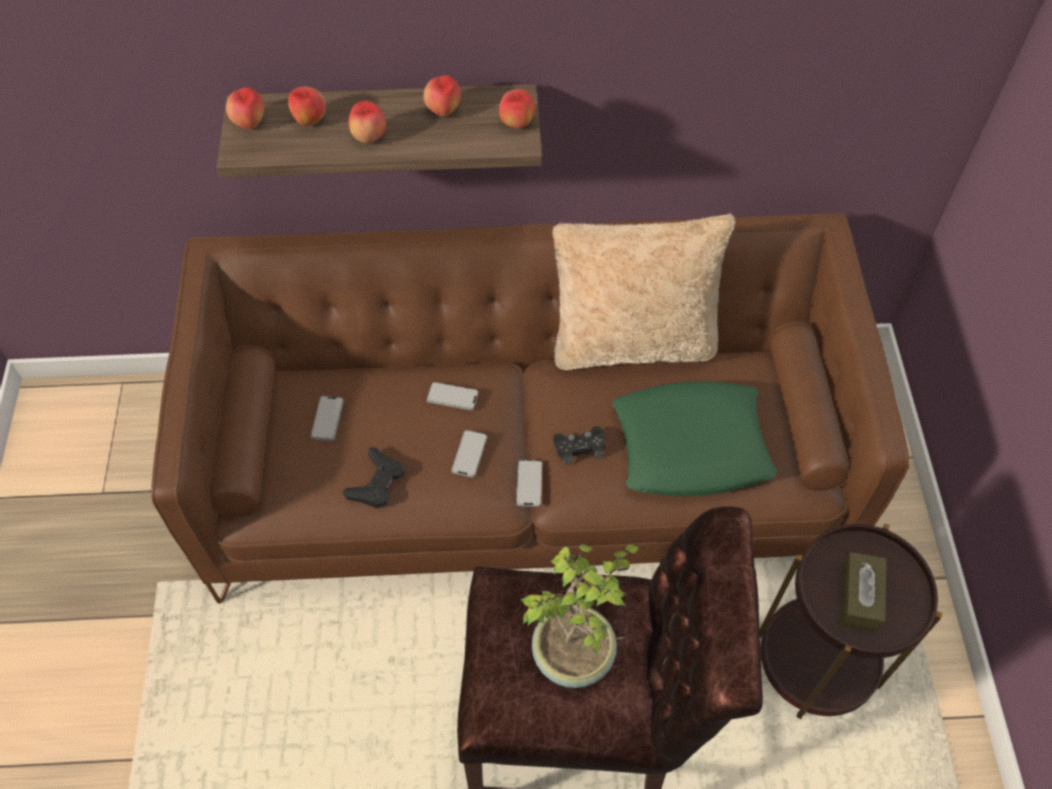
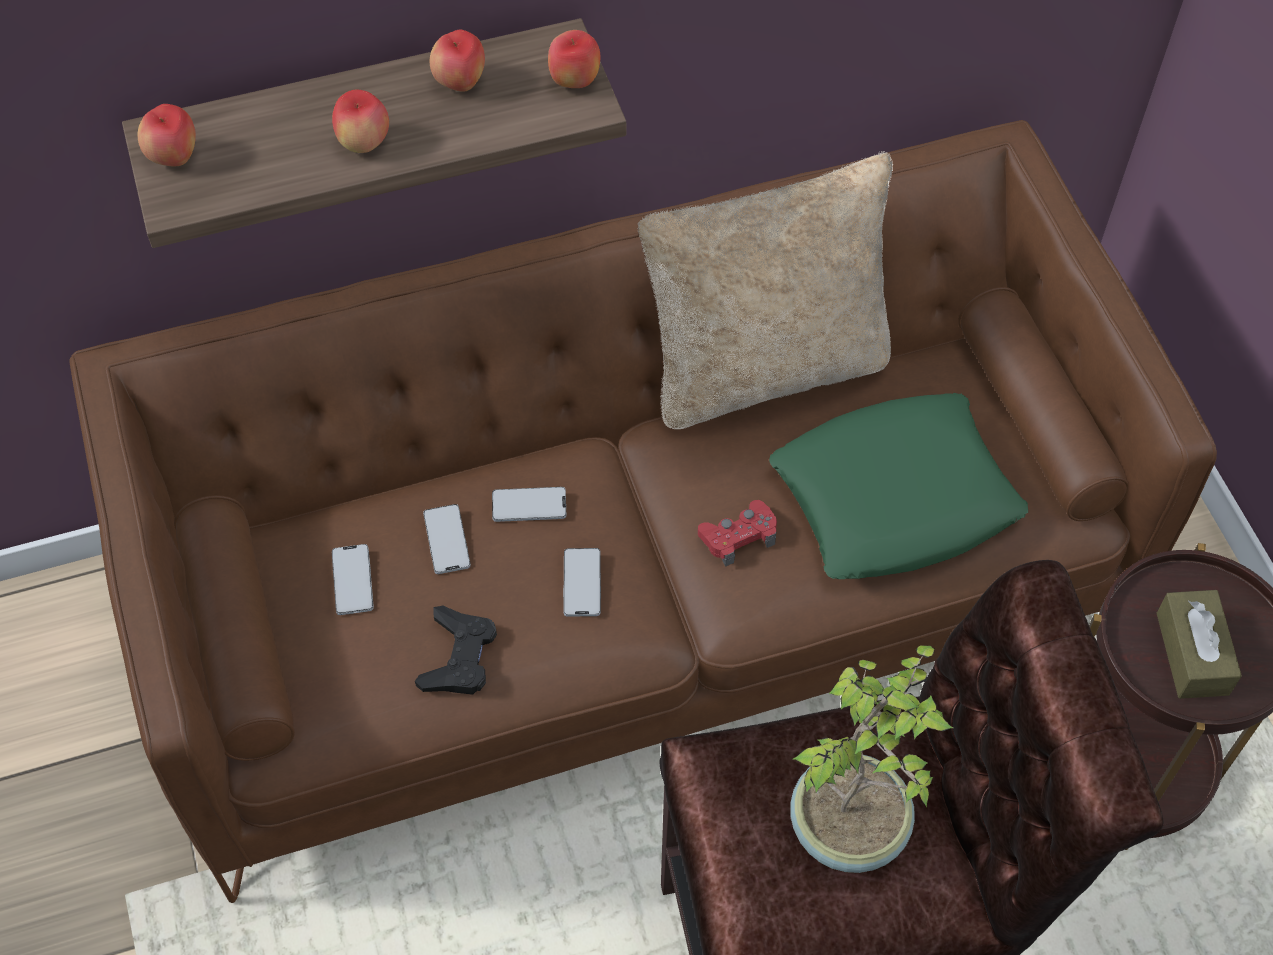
camera: 15 degrees left, 0 degrees up
(310, 121) = (265, 136): apple -> none
(529, 483) = (681, 606): phone -> phone (447, 540)
(579, 447) = (738, 536): black game controller -> red game controller

